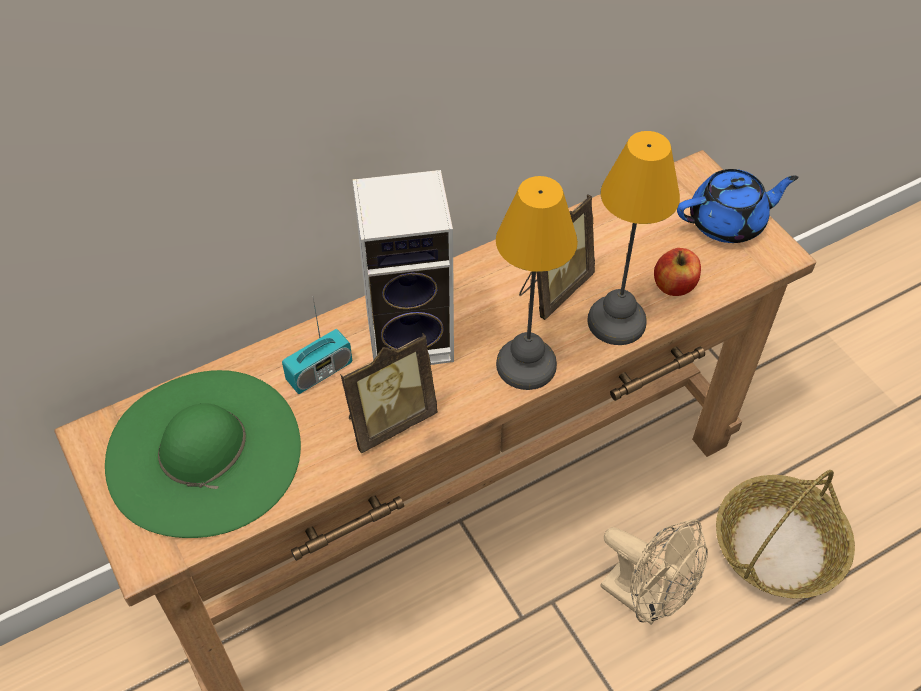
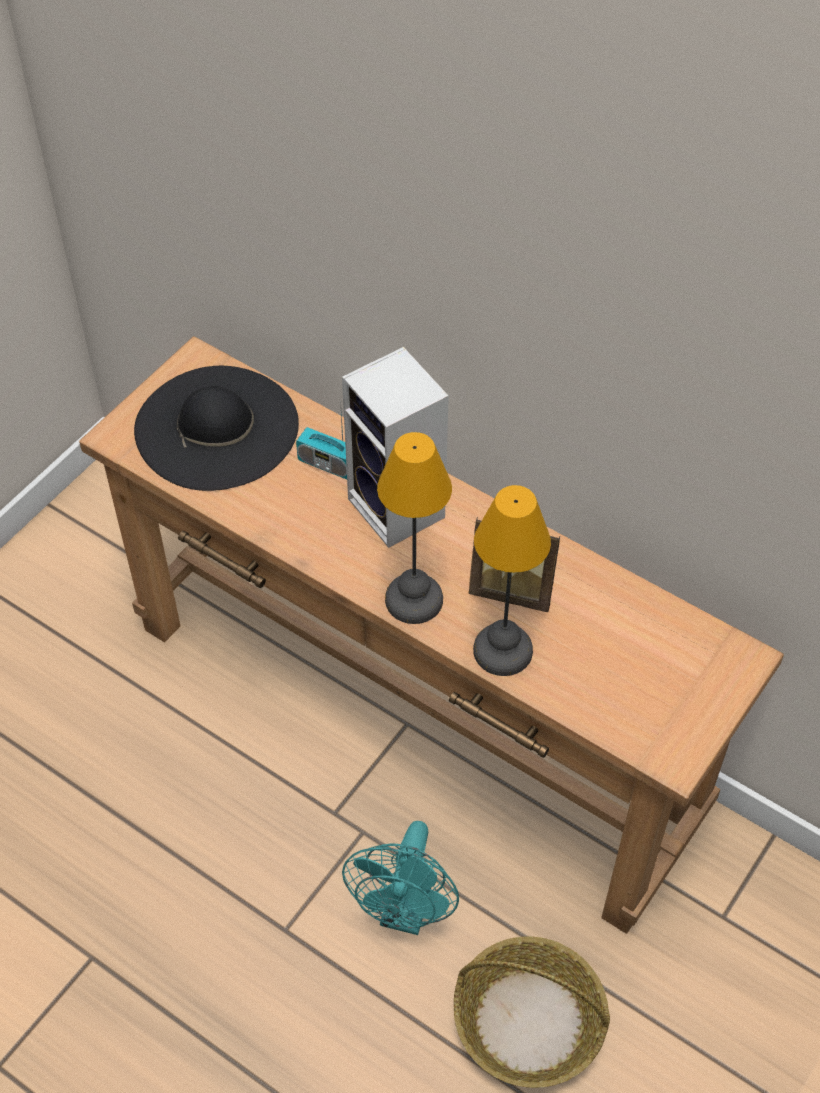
camera: 65 degrees right, 0 degrees up
(204, 452) = (216, 427): green hat -> black hat
(389, 420) = (305, 527): picture frame -> none
(645, 599) = (405, 912): beige fan -> turquoise fan
(674, 285) = (575, 683): apple -> none
(728, 222) = (690, 705): blue teapot -> none

